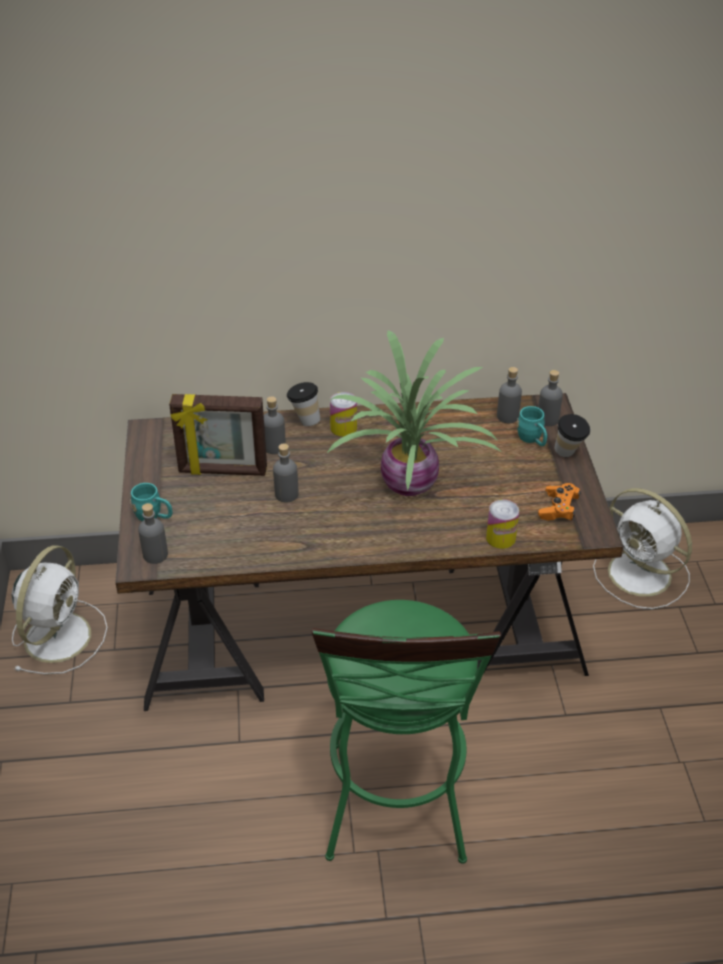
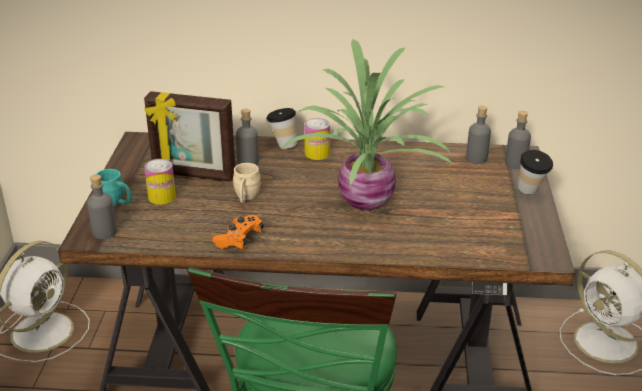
camera: 10 degrees right, 10 degrees down
(286, 494) = (246, 198): grey bottle -> beige mug
(500, 538) = (446, 253): can -> can (161, 197)
(532, 440) = (497, 178): turquoise mug -> none
(558, 509) = (511, 234): orange game controller -> orange game controller (239, 239)

